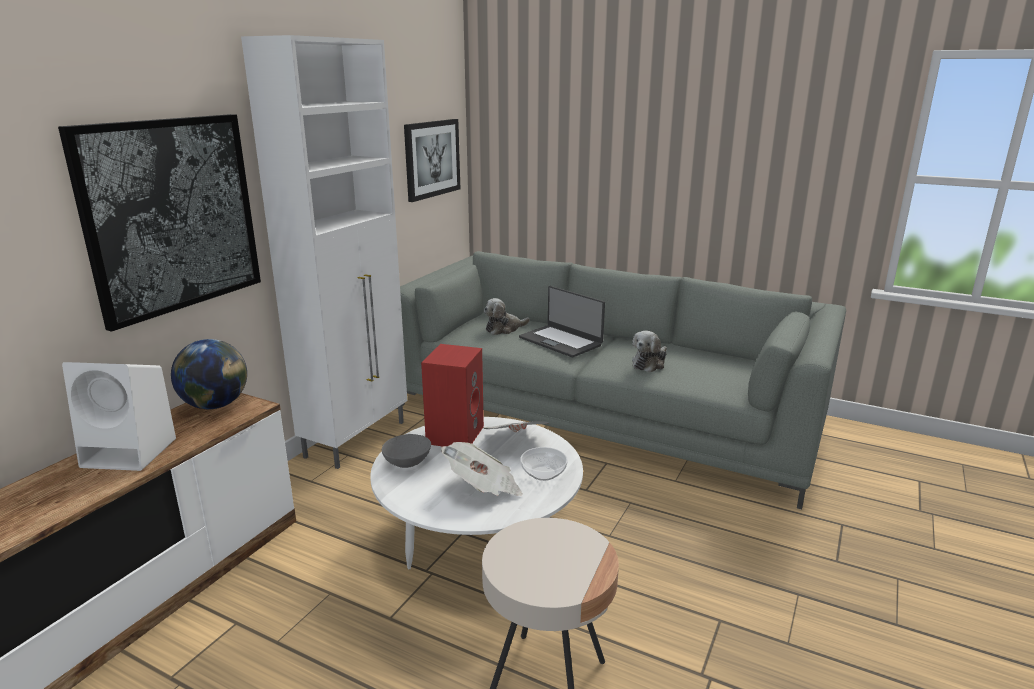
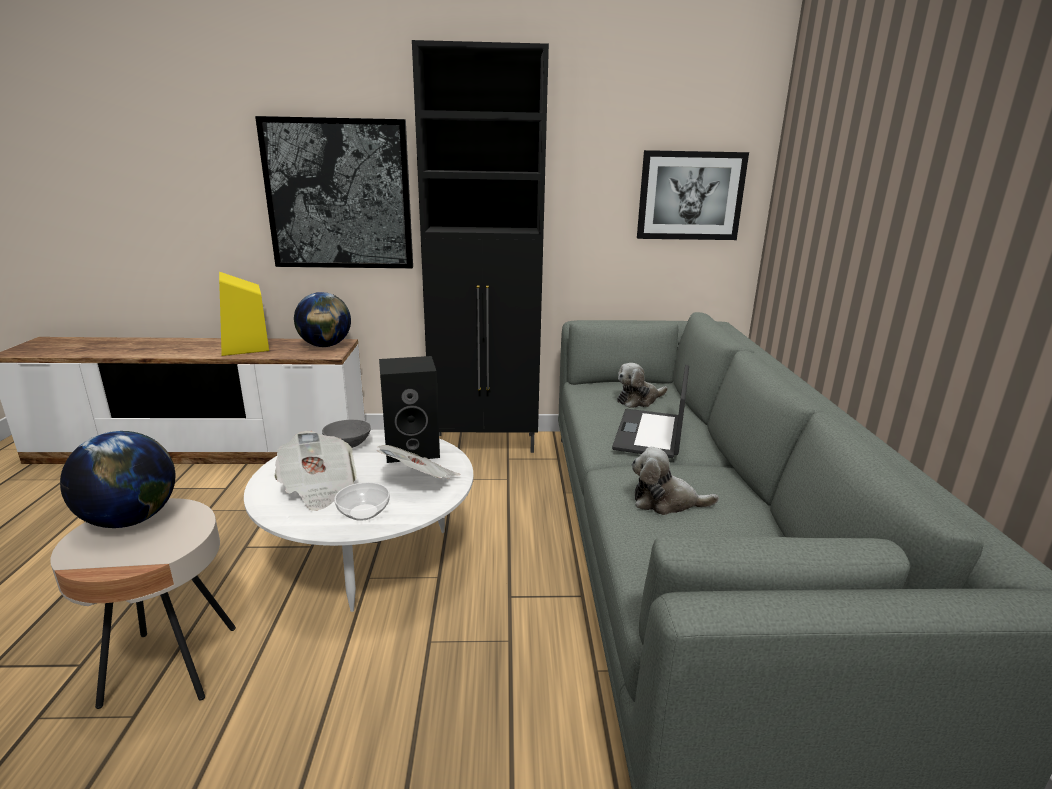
camera: 60 degrees right, 0 degrees up
(132, 452) = (245, 347): white speaker -> yellow speaker
(357, 439) = (486, 443): white cabinet -> black cabinet
(454, 434) = (413, 449): red speaker -> black speaker
(504, 329) = (638, 400): plush toy -> plush toy turned 60 degrees counterclockwise
(517, 561) = (131, 520): none -> globe

